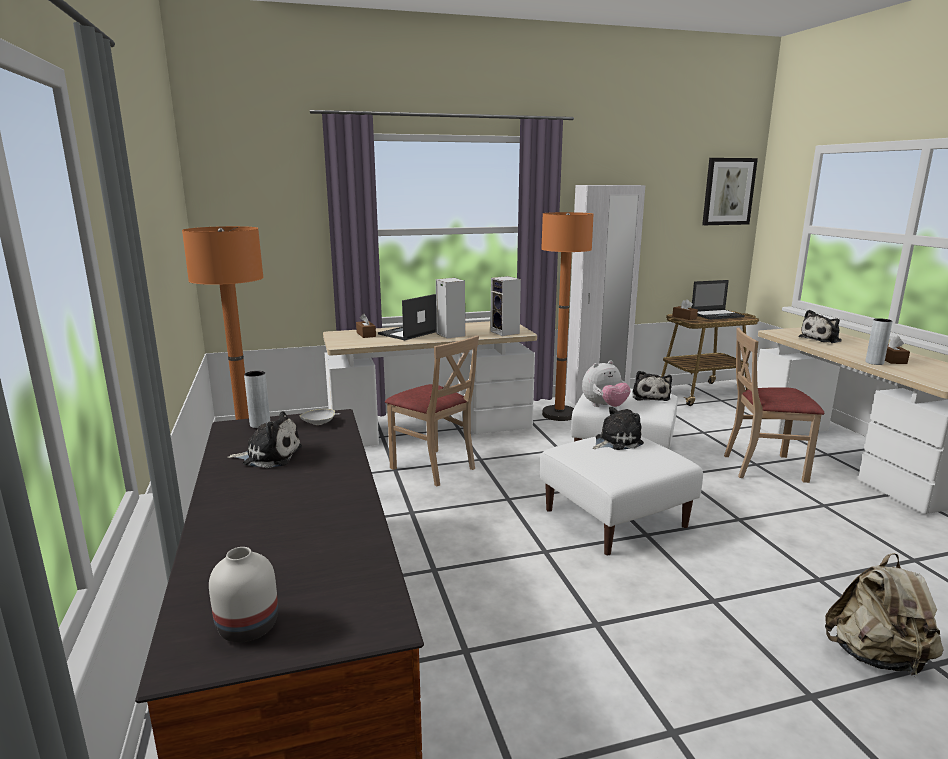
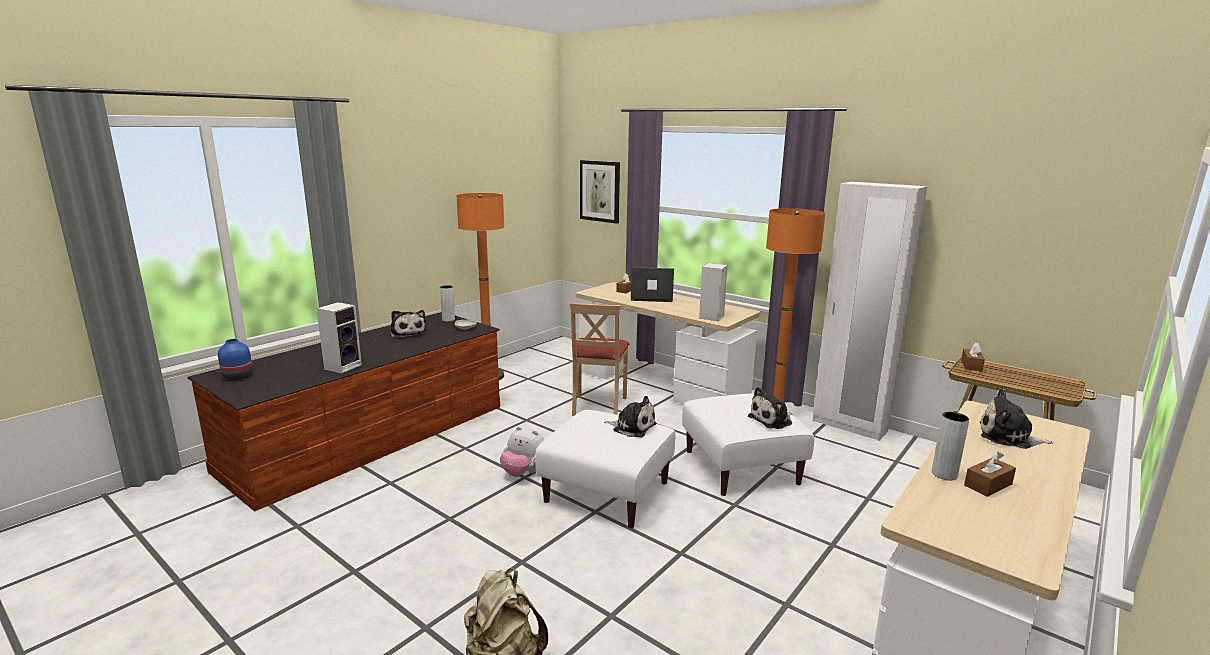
camera: 55 degrees right, 0 degrees up
(246, 627) = (237, 376): white vase -> blue vase
(449, 334) = (670, 306): speaker -> speaker (343, 366)
(604, 406) = (709, 407): plush toy -> plush toy (524, 473)
(717, 315) = (1032, 378): laptop -> none
(728, 191) = (1106, 207): picture -> picture (600, 191)
(764, 467) = (832, 551): beige chair -> none

